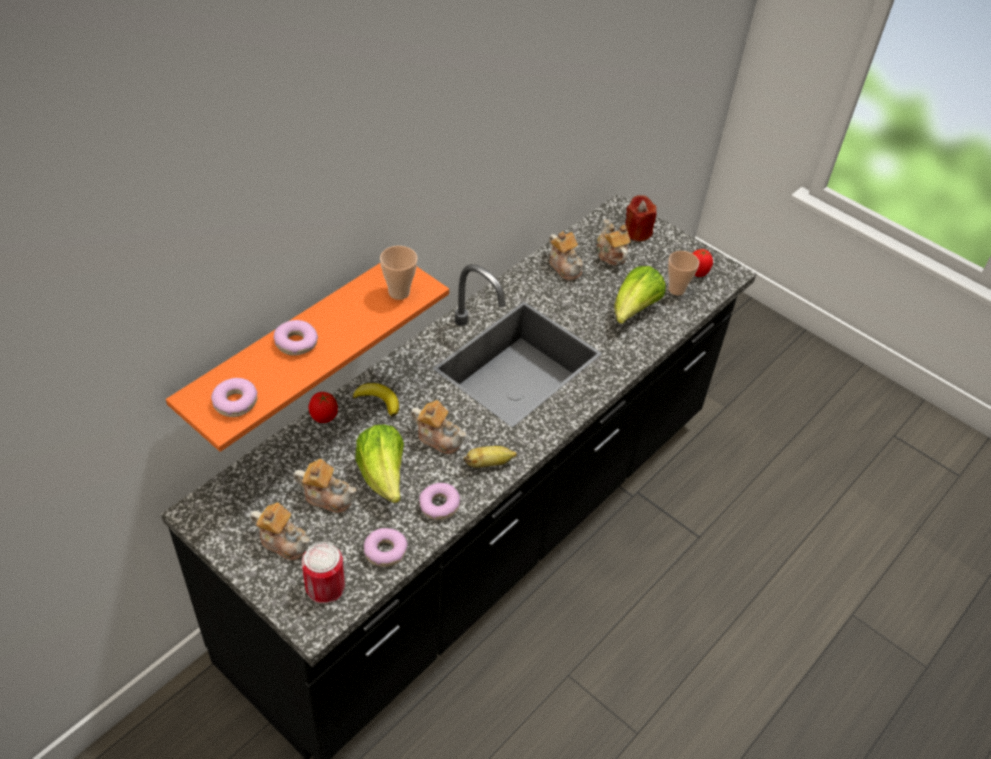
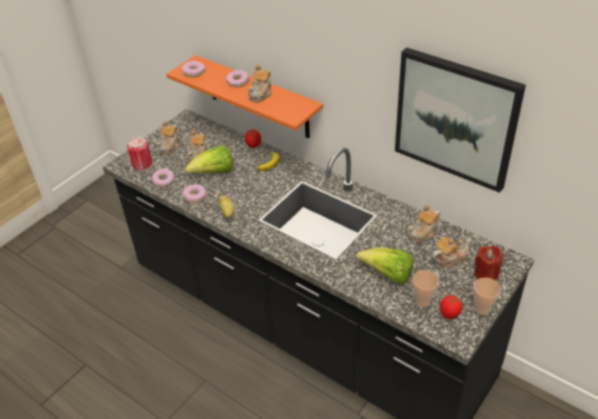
camera: 90 degrees right, 5 degrees down
(399, 292) = (286, 108): cup -> cup (482, 309)
(439, 438) = (245, 190): teapot -> teapot (261, 94)
(547, 114) = (456, 118): none -> picture

